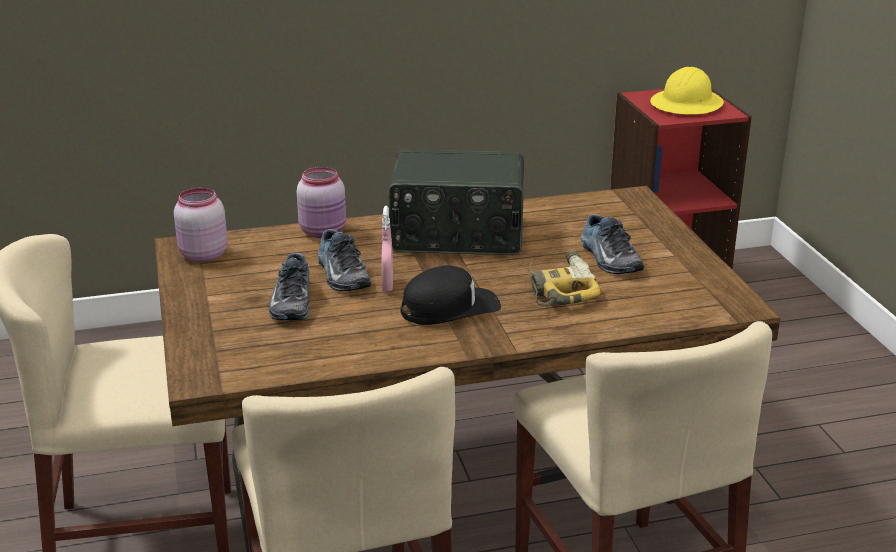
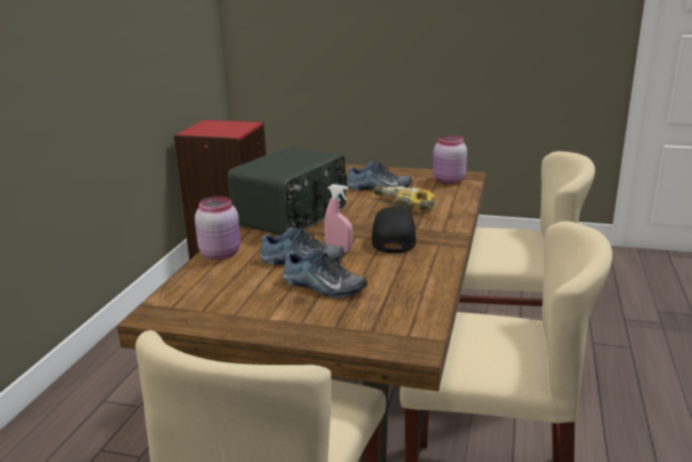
camera: 60 degrees left, 5 degrees down
(202, 255) = (188, 308): pink jar -> pink jar (448, 181)
(687, 104) = (223, 127): yellow hard hat -> none

